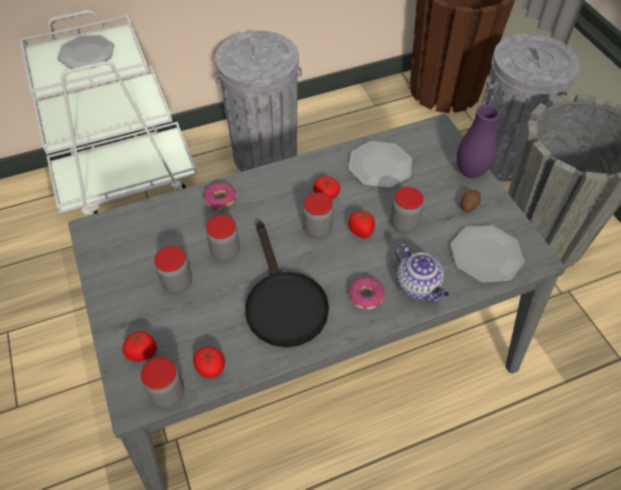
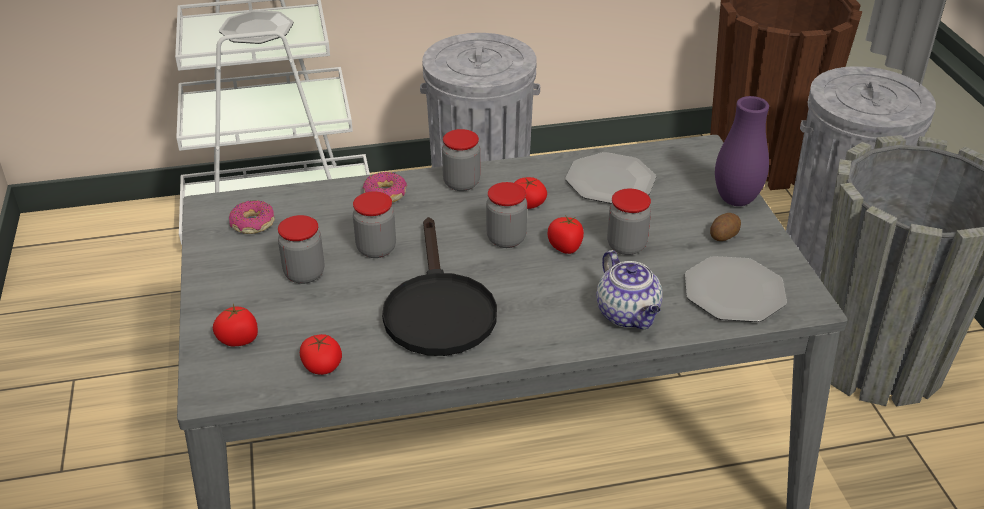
camera: 10 degrees right, 15 degrees down
(168, 393) = (258, 386): jar -> jar (461, 183)
(365, 296) = (552, 317): donut -> donut (252, 224)

